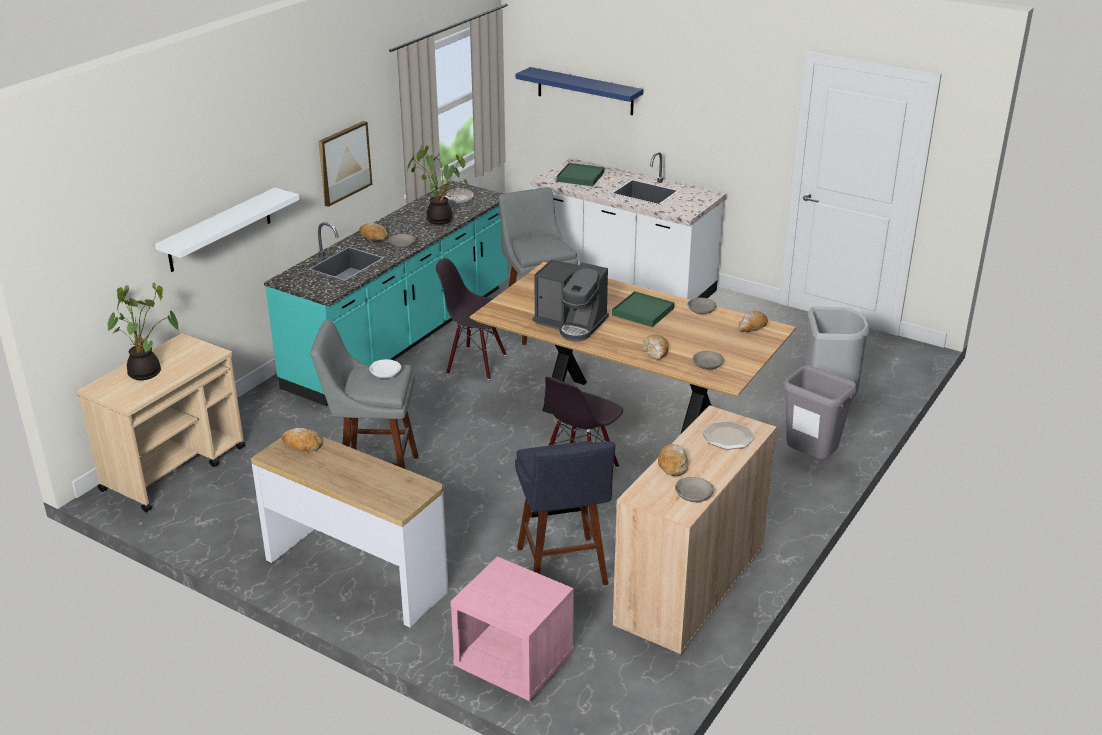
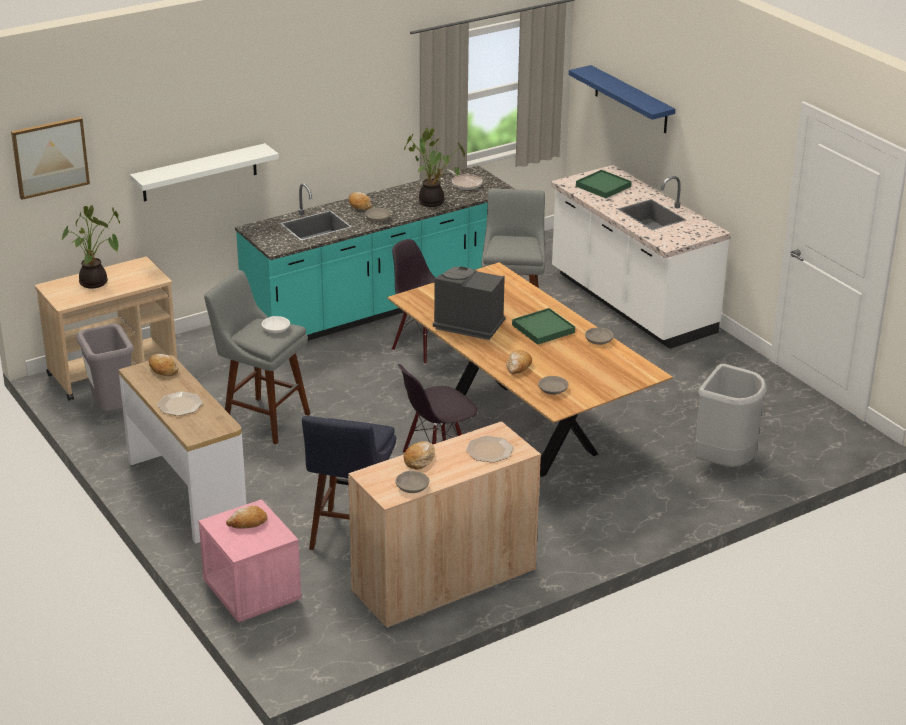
camera: 25 degrees right, 0 degrees up
(344, 163) = (350, 131): picture -> picture (50, 157)
(354, 478) = (180, 405): none -> plate
(571, 324) = (468, 324): coffee machine -> coffee machine turned 150 degrees clockwise
(752, 327) = (630, 366): bread -> bread (247, 523)
(809, 460) = (653, 511): grey trash can -> grey trash can (112, 412)

